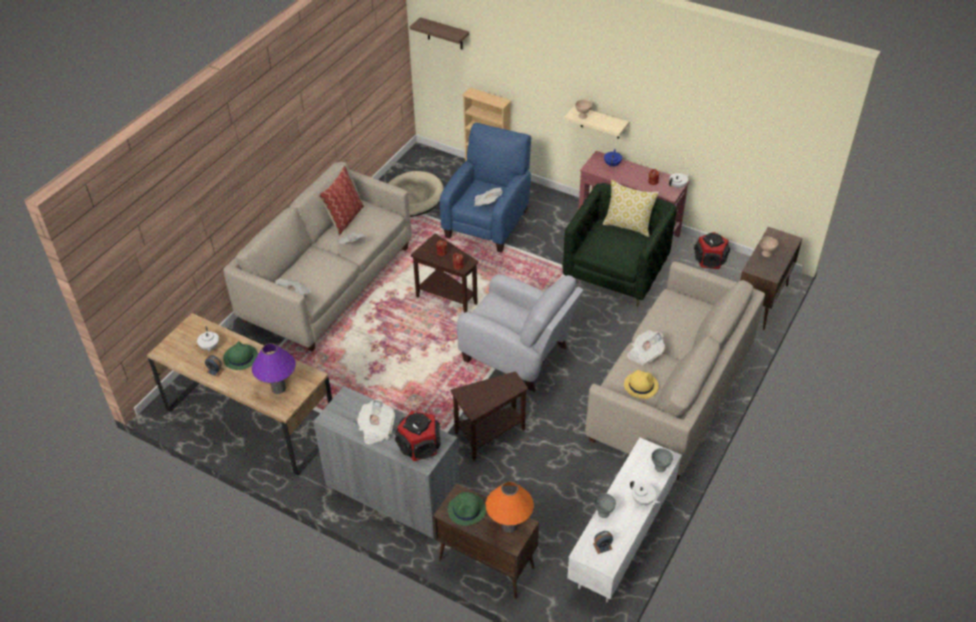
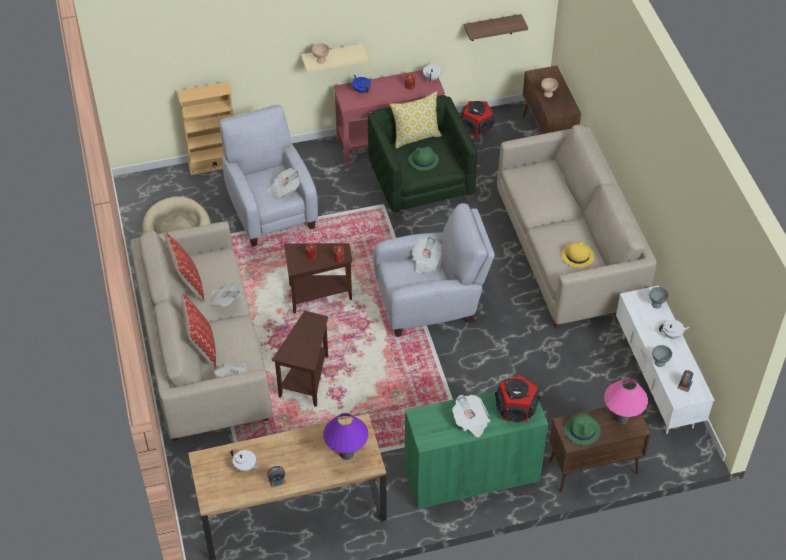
camera: 45 degrees left, 5 degrees up
(240, 357) = (282, 455): green hat -> green hat (423, 160)
(300, 262) = (202, 347): none -> pillow
(392, 494) = (471, 475): grey cabinet -> green cabinet
(445, 34) = (137, 51): shelf -> shelf (492, 27)
(488, 221) = (270, 208): blue armchair -> grey armchair
(488, 436) = (484, 379): brown side table -> brown side table (306, 380)
(509, 526) = (621, 418): orange table lamp -> pink table lamp
(644, 354) = (552, 230): newspaper -> newspaper (426, 261)

